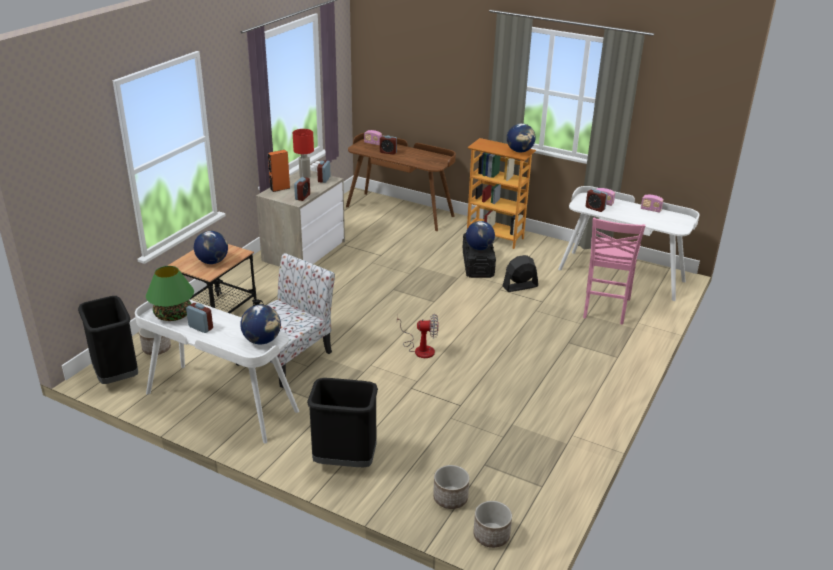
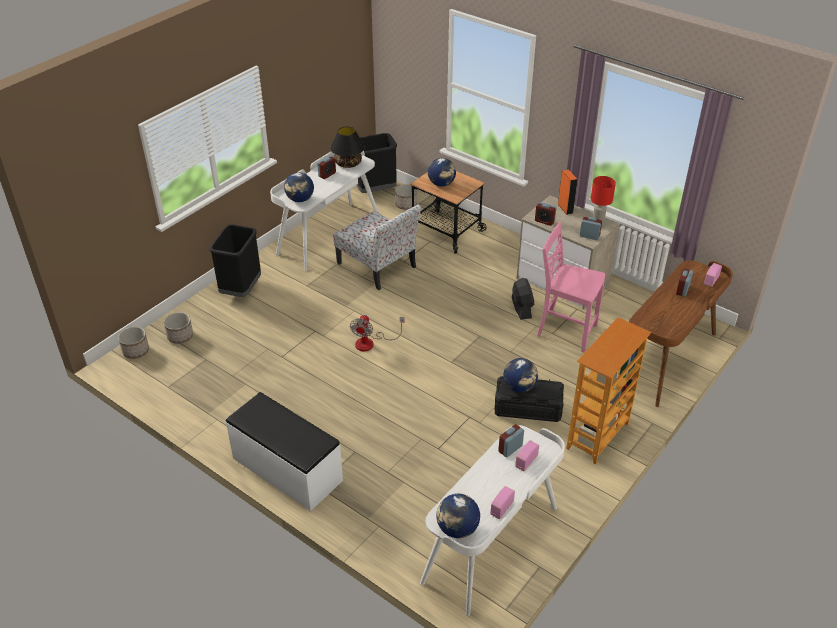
camera: 100 degrees right, 10 degrees up
(173, 315) = (348, 163): green table lamp -> black table lamp
(520, 151) = (604, 361): globe -> globe (457, 529)
(520, 286) = (473, 435): black fan -> black fan (521, 308)
(604, 309) = (413, 502): pink chair -> pink chair (565, 330)
(610, 377) = (286, 470): none -> white bench

